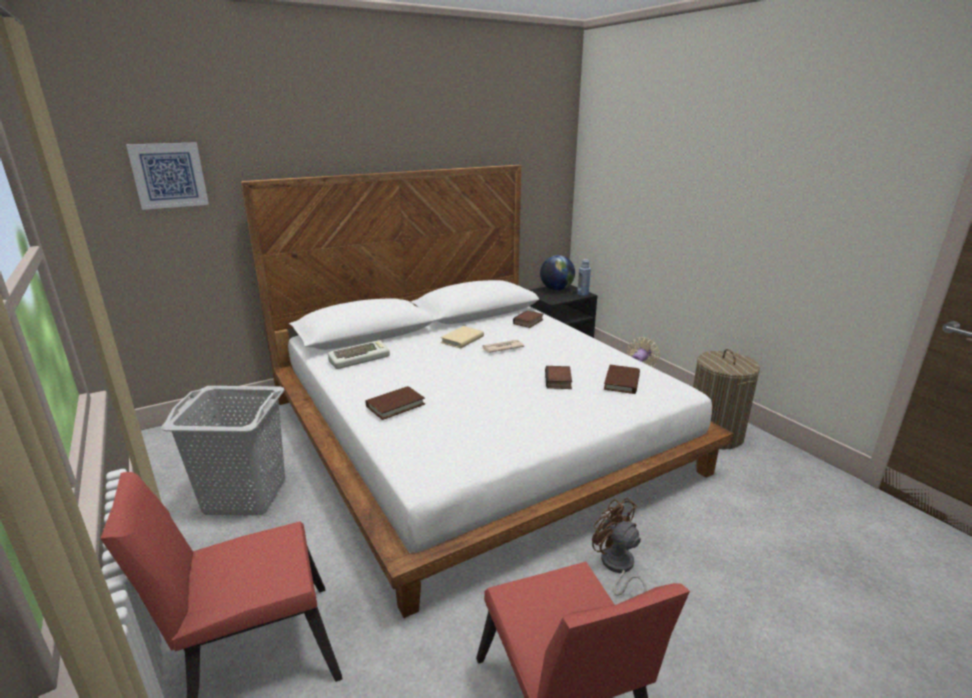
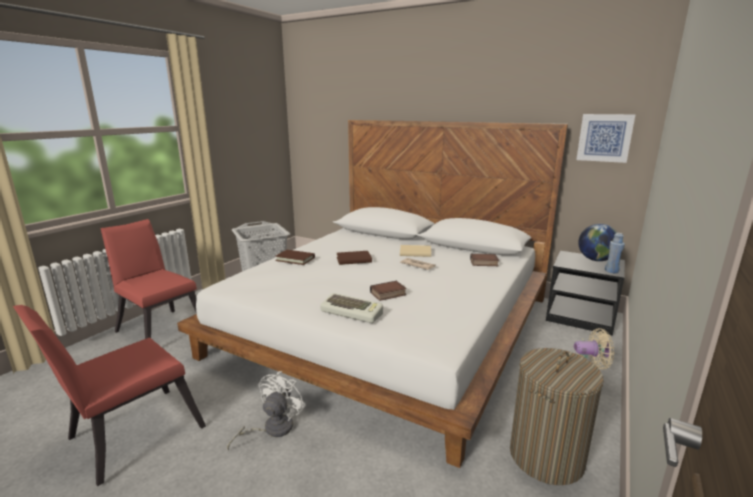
camera: 60 degrees right, 5 degrees down
(169, 175) = (324, 114): picture -> picture (604, 138)
(359, 358) = (348, 239): keyboard -> keyboard (353, 312)
(617, 567) = (272, 429): brown fan -> white fan
(622, 382) = (418, 316): brown book -> brown book (354, 260)

